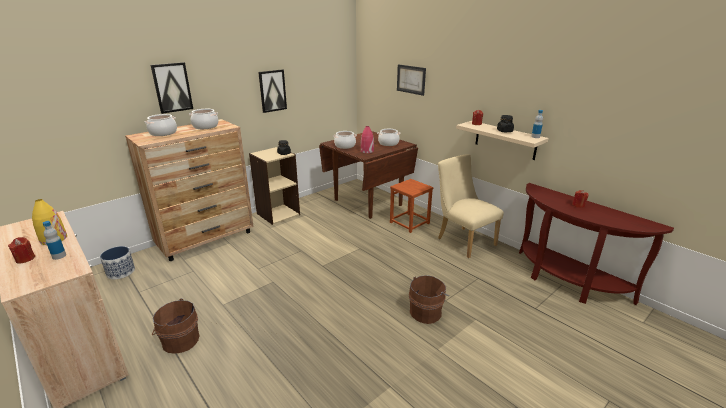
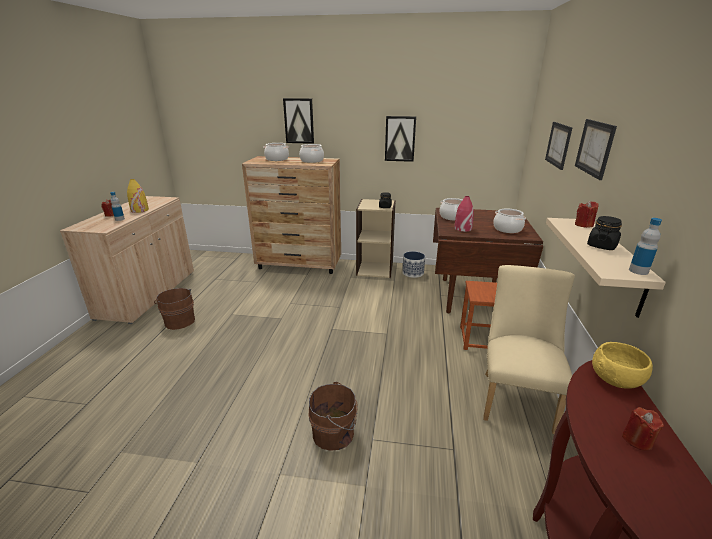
camera: 50 degrees right, 0 degrees up
(121, 272) = (229, 262): planter -> planter (413, 273)
(459, 79) = (594, 148): none -> picture
(543, 191) = (615, 380): none -> yellow bowl

